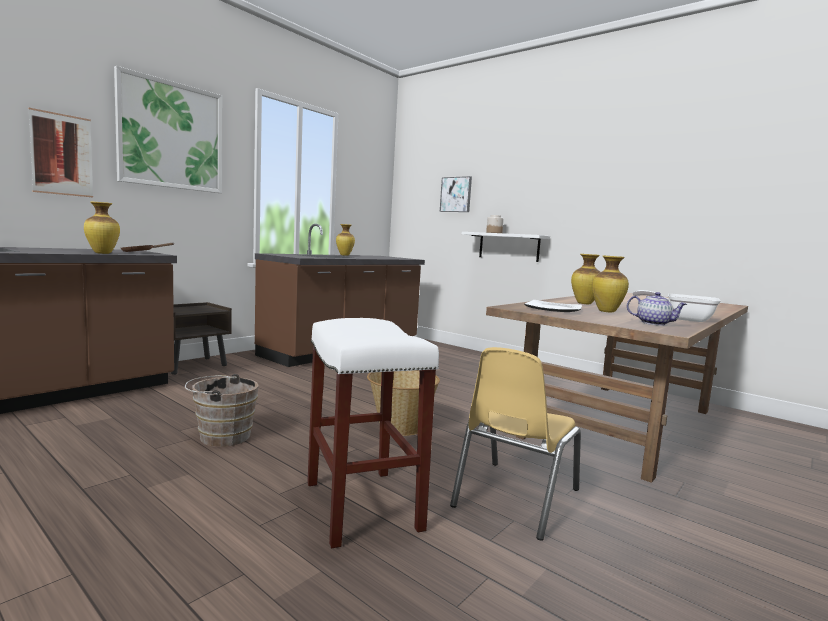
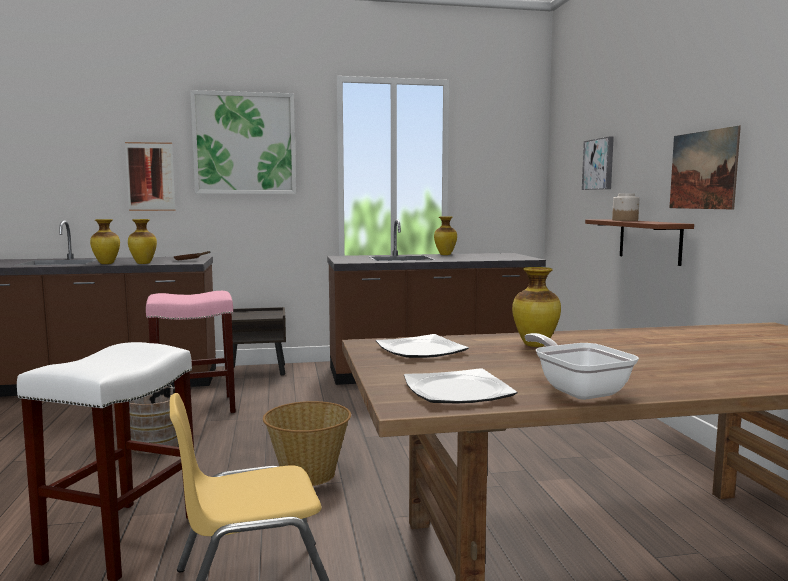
camera: 40 degrees right, 0 degrees up
(194, 402) = (193, 407): none -> pink stool
(508, 246) = (649, 241): white shelf -> brown shelf
(557, 203) = (703, 170): none -> picture
(607, 311) = (494, 362): vase -> vase (107, 264)
(654, 323) = (458, 391): teapot -> plate

